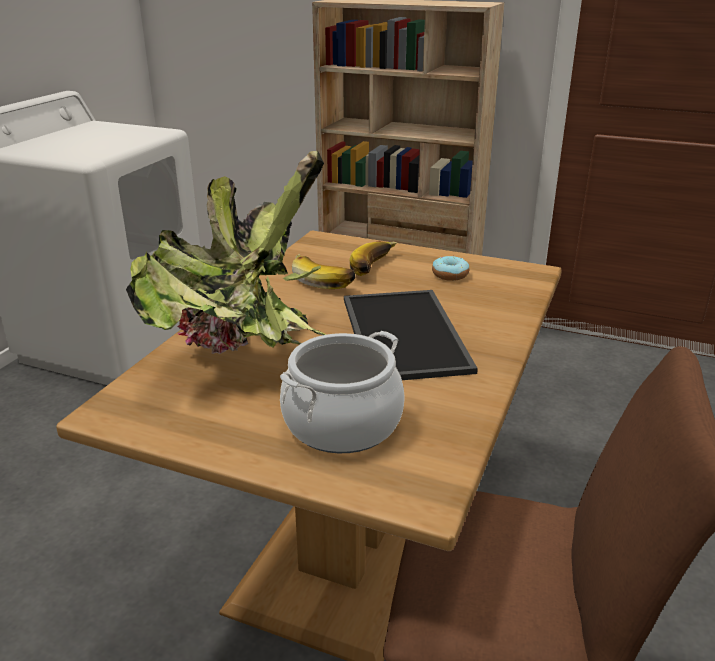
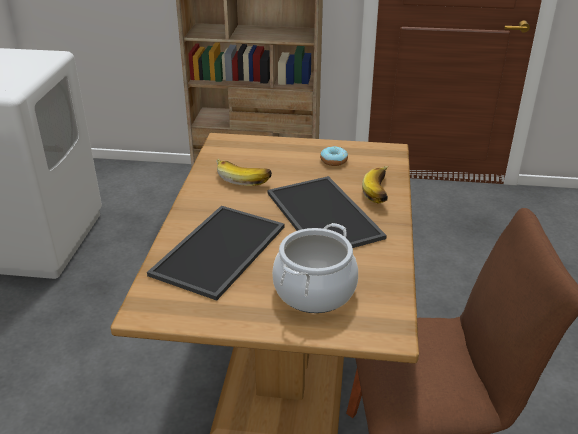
camera: 15 degrees left, 5 degrees up
(245, 358) = (220, 251): potted plant -> tray
(376, 268) = (278, 162): banana -> banana (382, 192)

